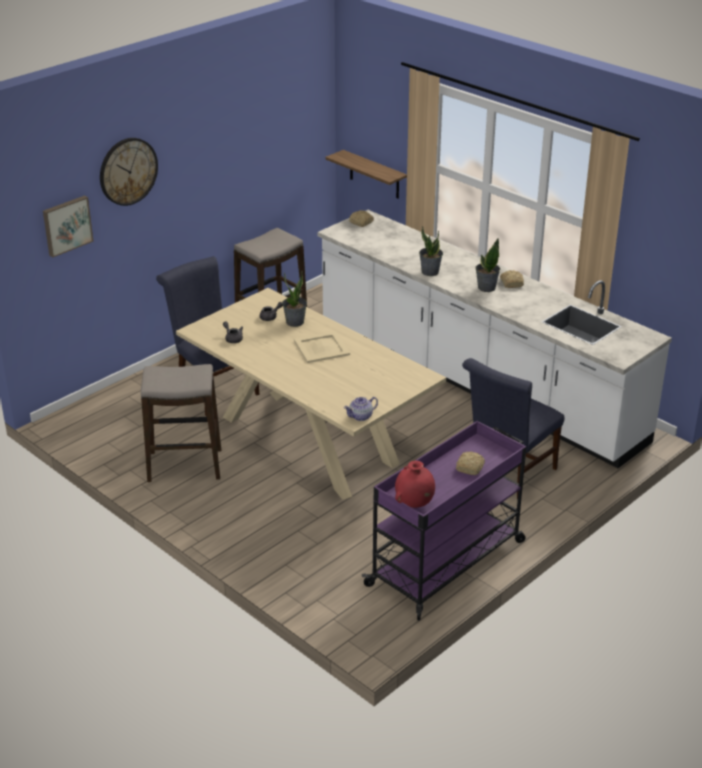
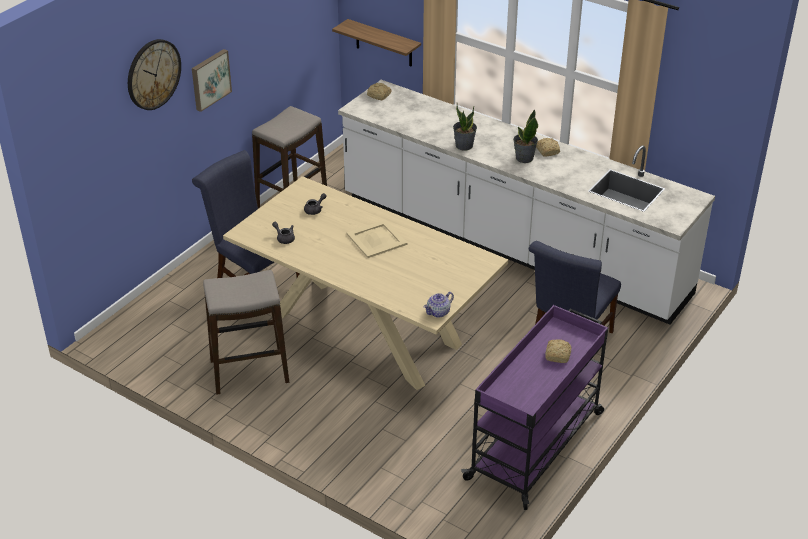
camera: 10 degrees left, 5 degrees up
(66, 225) = (99, 139): picture -> picture (210, 79)
(295, 322) = (341, 213): potted plant -> none
(414, 504) = (516, 402): red vase -> none

